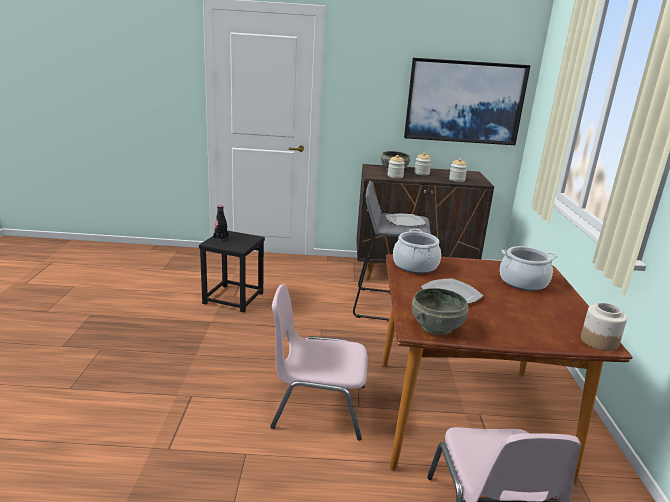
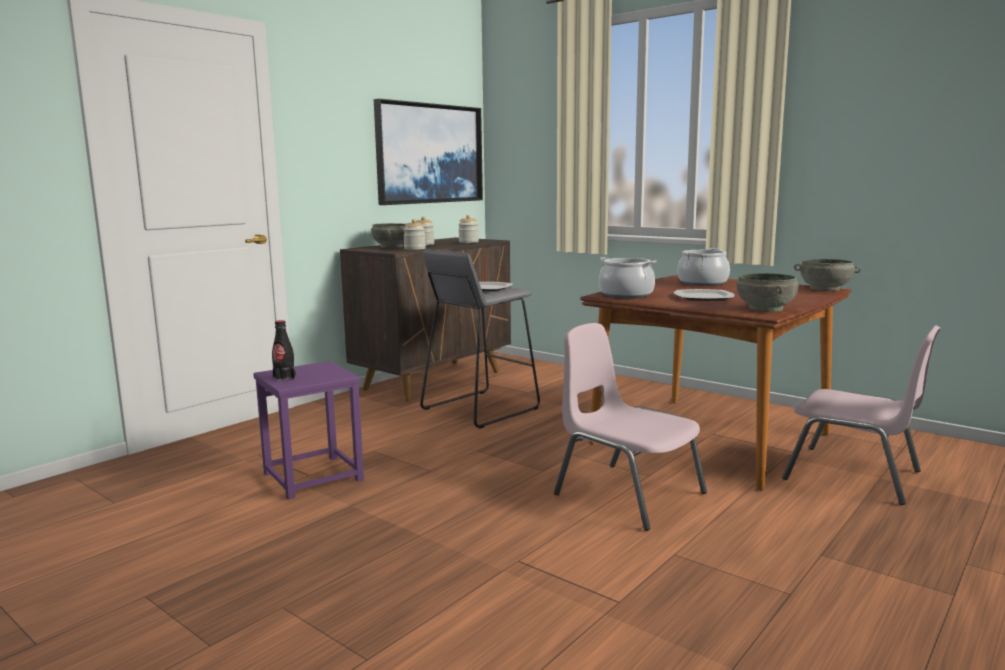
camera: 50 degrees left, 10 degrees down
(233, 298) = (313, 477): black stool -> purple stool
(318, 406) = (627, 493): pink chair -> pink chair turned 90 degrees clockwise
(598, 341) = (825, 289): jar -> grey bowl

